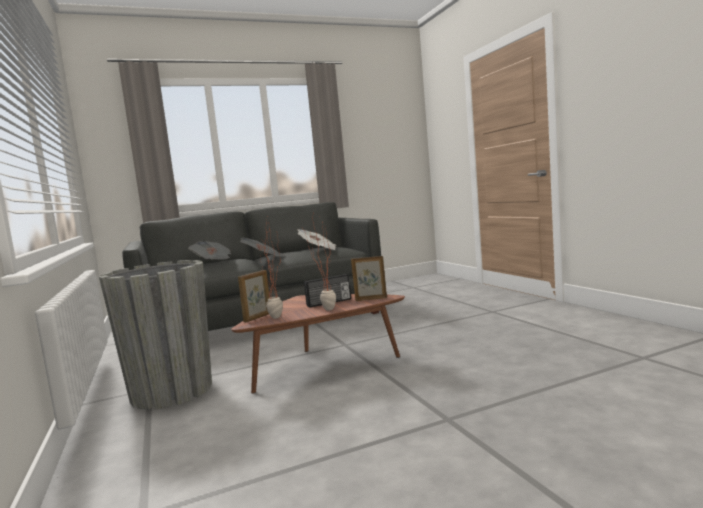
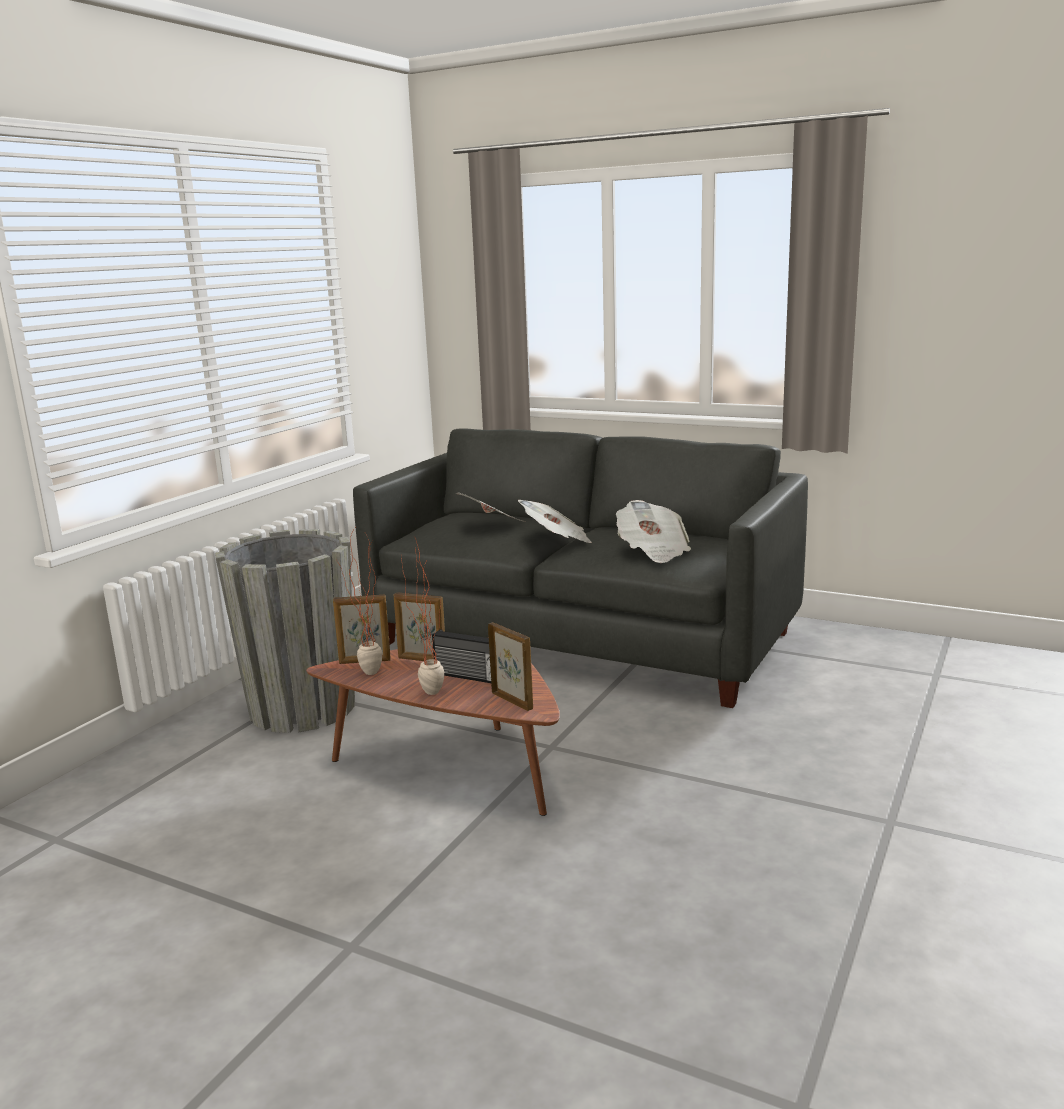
camera: 50 degrees right, 10 degrees up
(287, 308) = (422, 660): none -> picture frame

